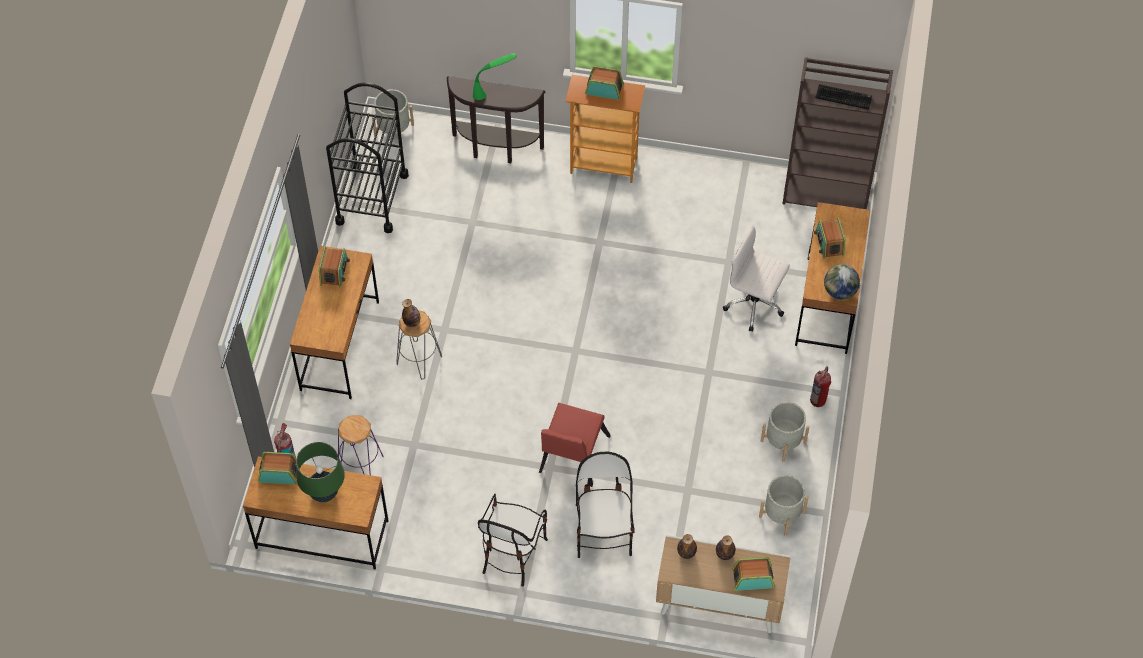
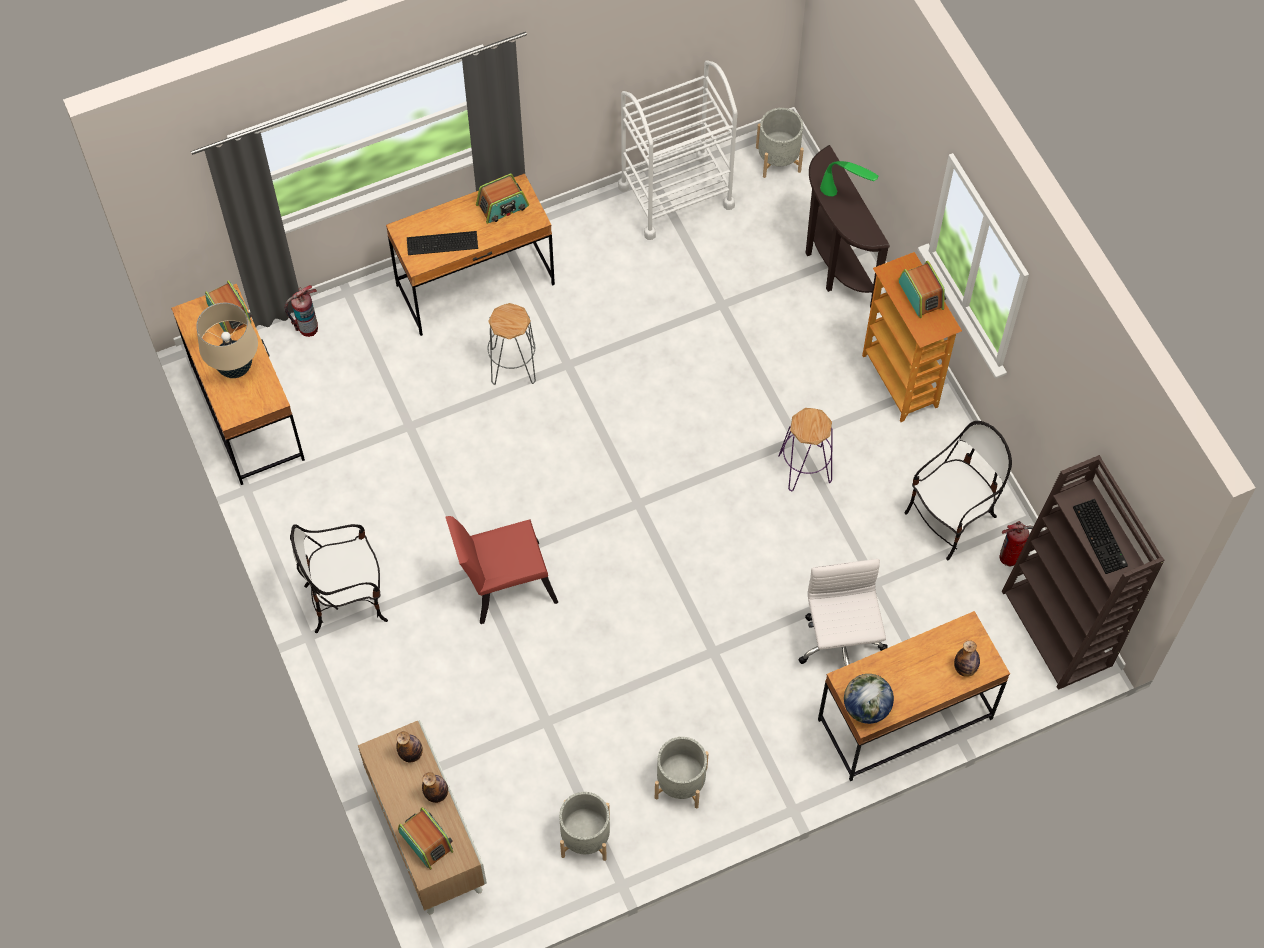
camera: 55 degrees right, 5 degrees up
(324, 492) = (235, 367): green table lamp -> beige table lamp
(333, 320) = (443, 244): none -> keyboard
(361, 464) = (352, 394): purple stool -> purple stool (805, 468)
(372, 198) = (676, 196): black cart -> white cart
(412, 322) = (507, 317): bottle -> bottle (965, 668)
(603, 532) = (434, 670): chair -> chair (951, 518)
(818, 400) = (764, 787): fire extinguisher -> fire extinguisher (1010, 557)
(829, 243) = (925, 657): radio -> none

